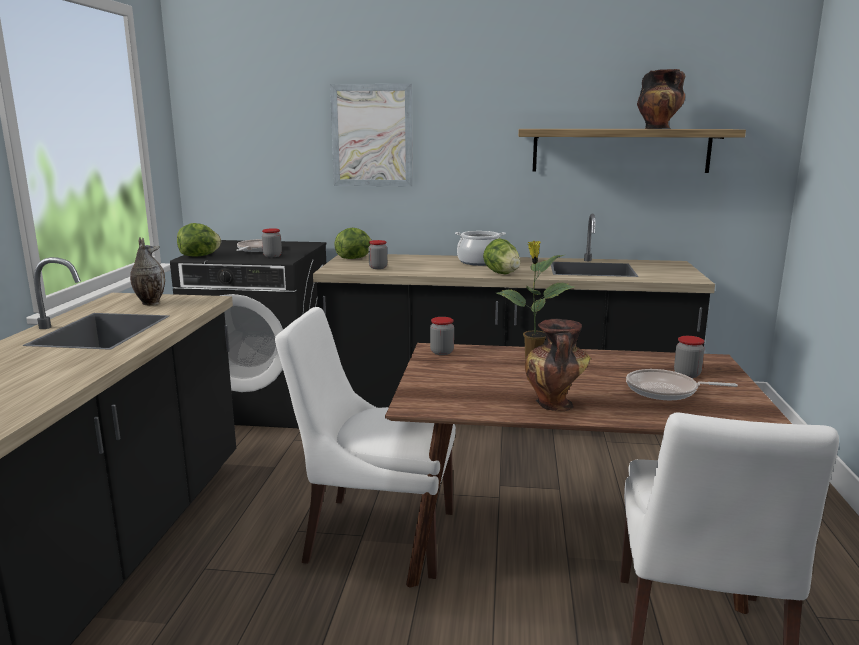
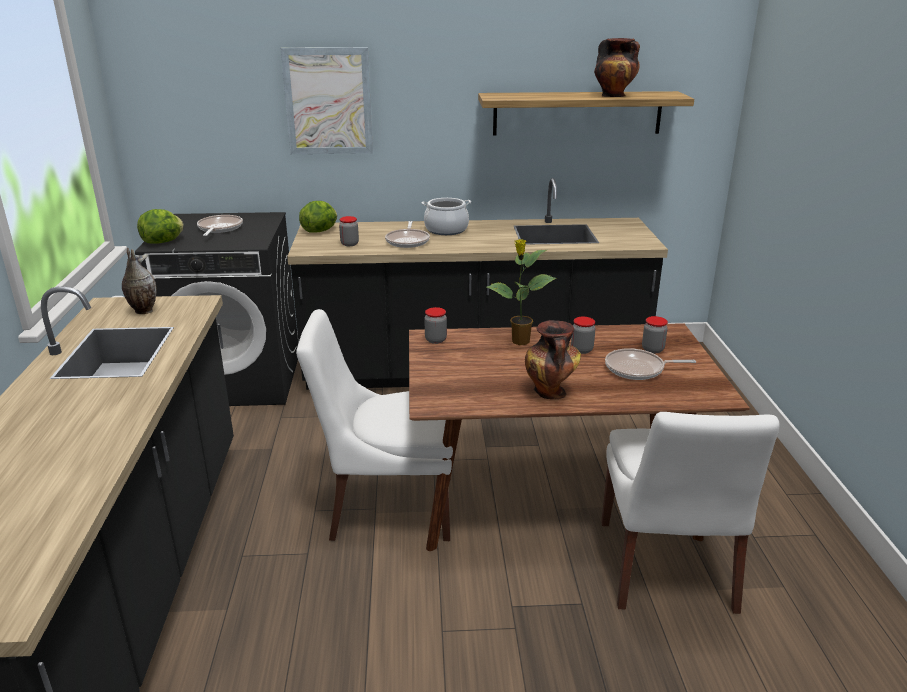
camera: 10 degrees left, 10 degrees up
(272, 256) = (240, 238): jar -> jar (581, 350)
(437, 268) = (408, 241): none -> frying pan
(501, 273) = (472, 246): lettuce -> none

